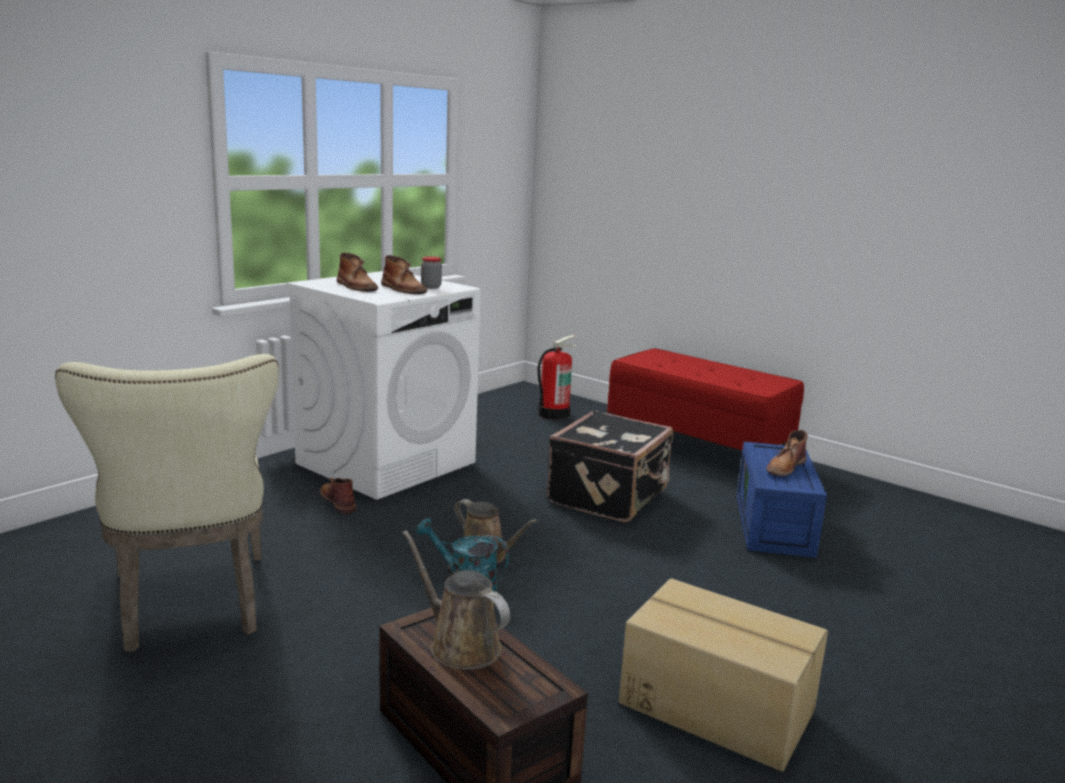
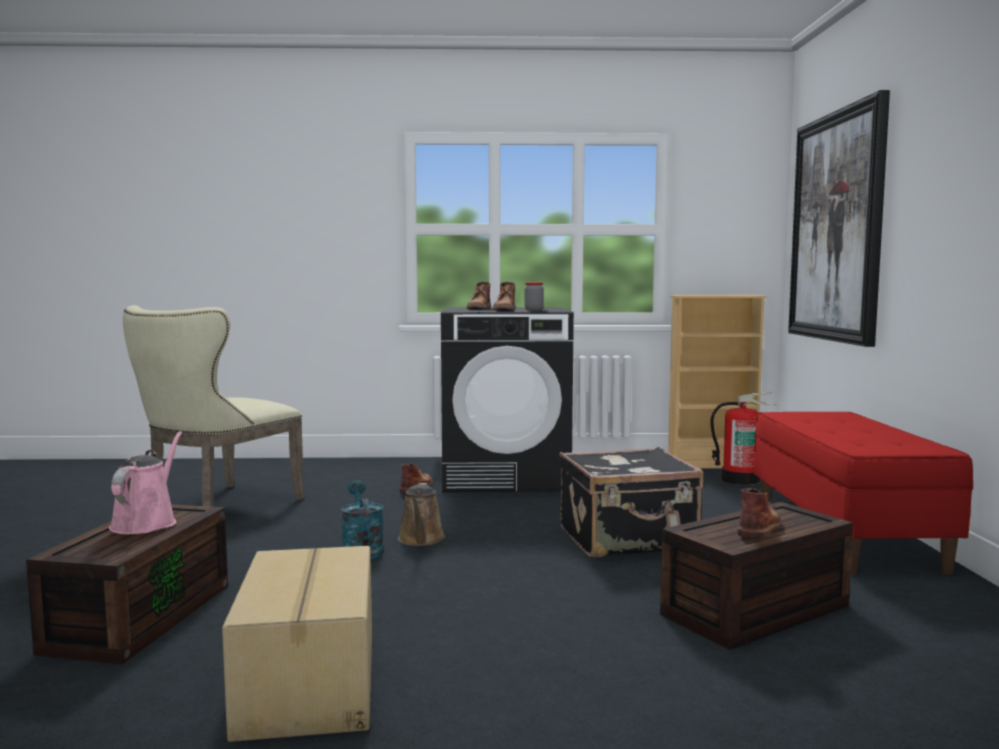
camera: 50 degrees right, 10 degrees down
(387, 463) = (506, 476): white washing machine -> black washing machine
(460, 645) = (147, 522): brown watering can -> pink watering can
(506, 403) = (712, 465): none -> beige bookcase
(620, 191) = (837, 227): none -> picture
(776, 525) = (755, 612): blue storage box -> brown storage box
(785, 467) = (759, 526): brown boot -> brown boot turned 120 degrees clockwise

